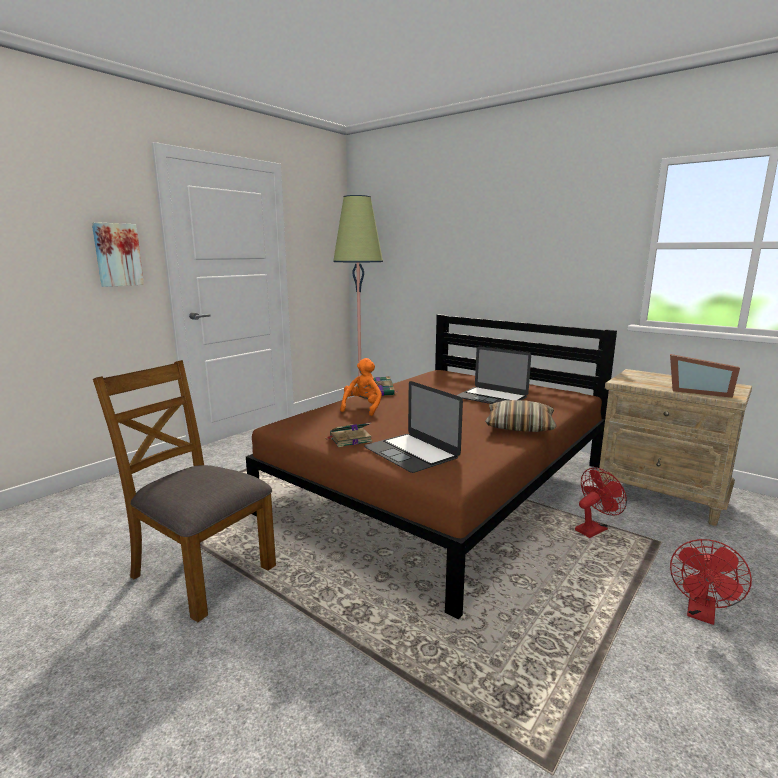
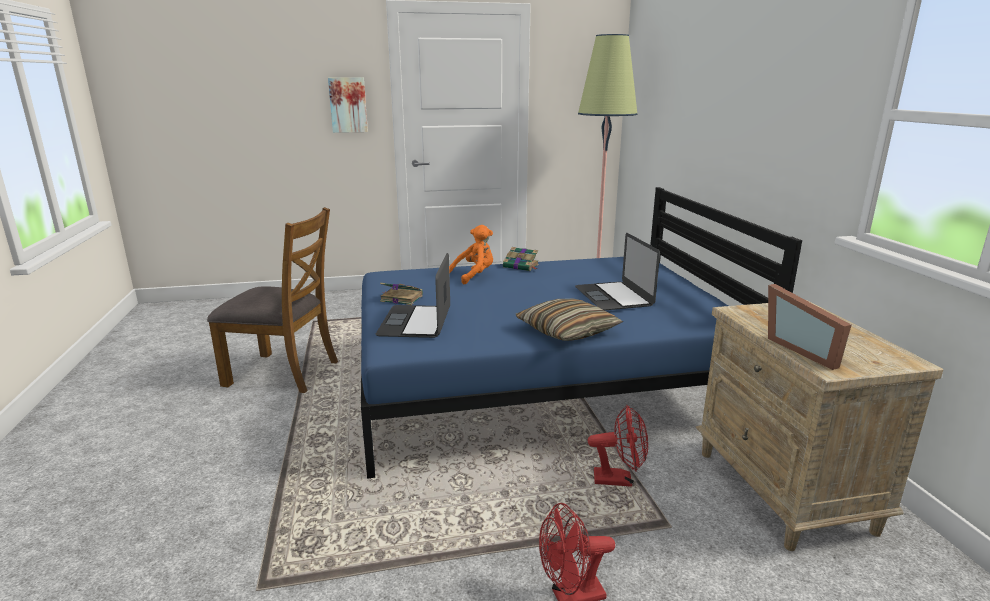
camera: 40 degrees right, 5 degrees up
(201, 572) = (284, 373): brown chair -> brown chair turned 120 degrees clockwise
(443, 488) = (540, 384): brown bed -> blue bed

